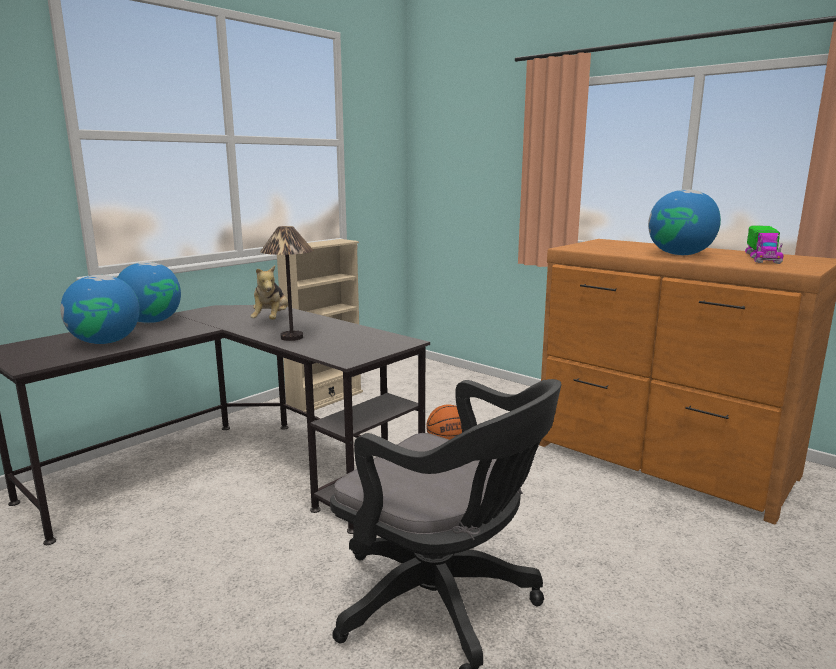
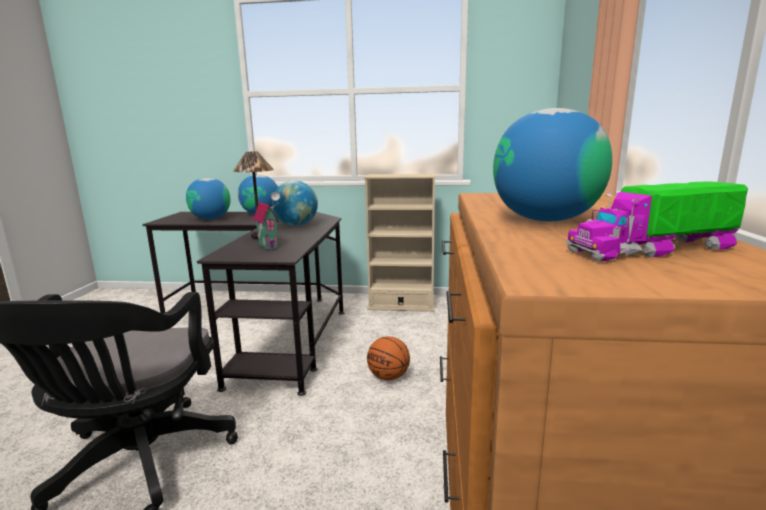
camera: 55 degrees right, 0 degrees up
(271, 320) = (296, 225): plush toy -> globe
(346, 340) = (270, 246): none -> toy house

